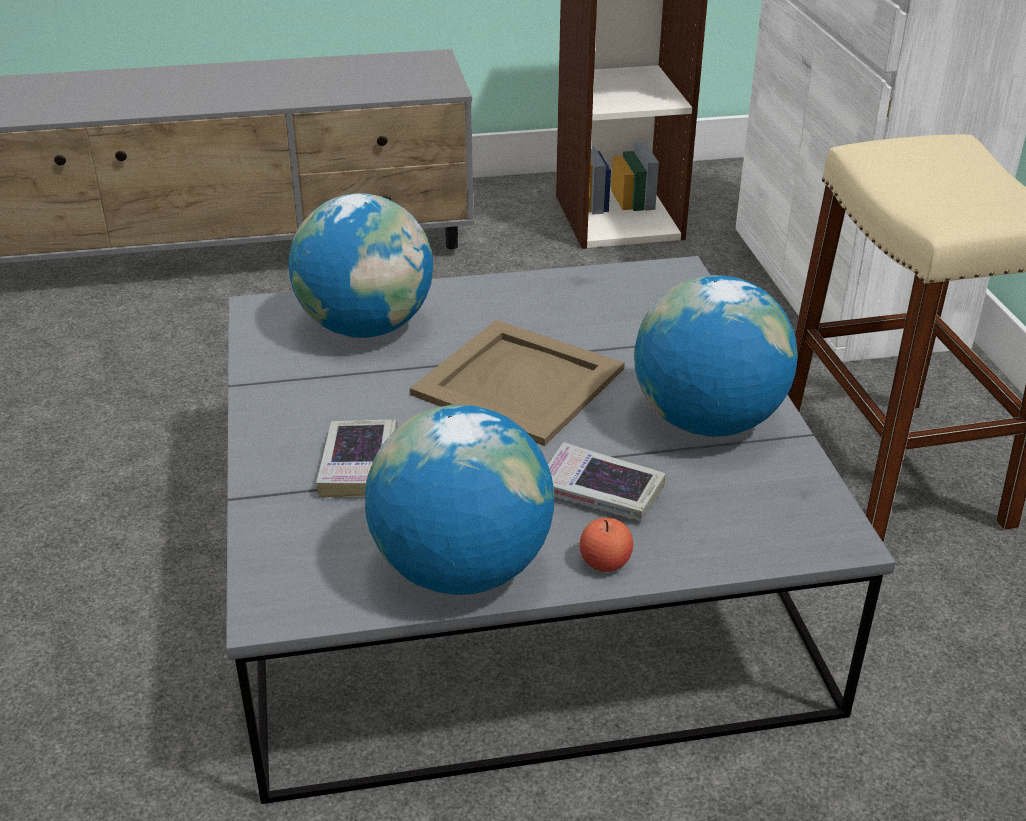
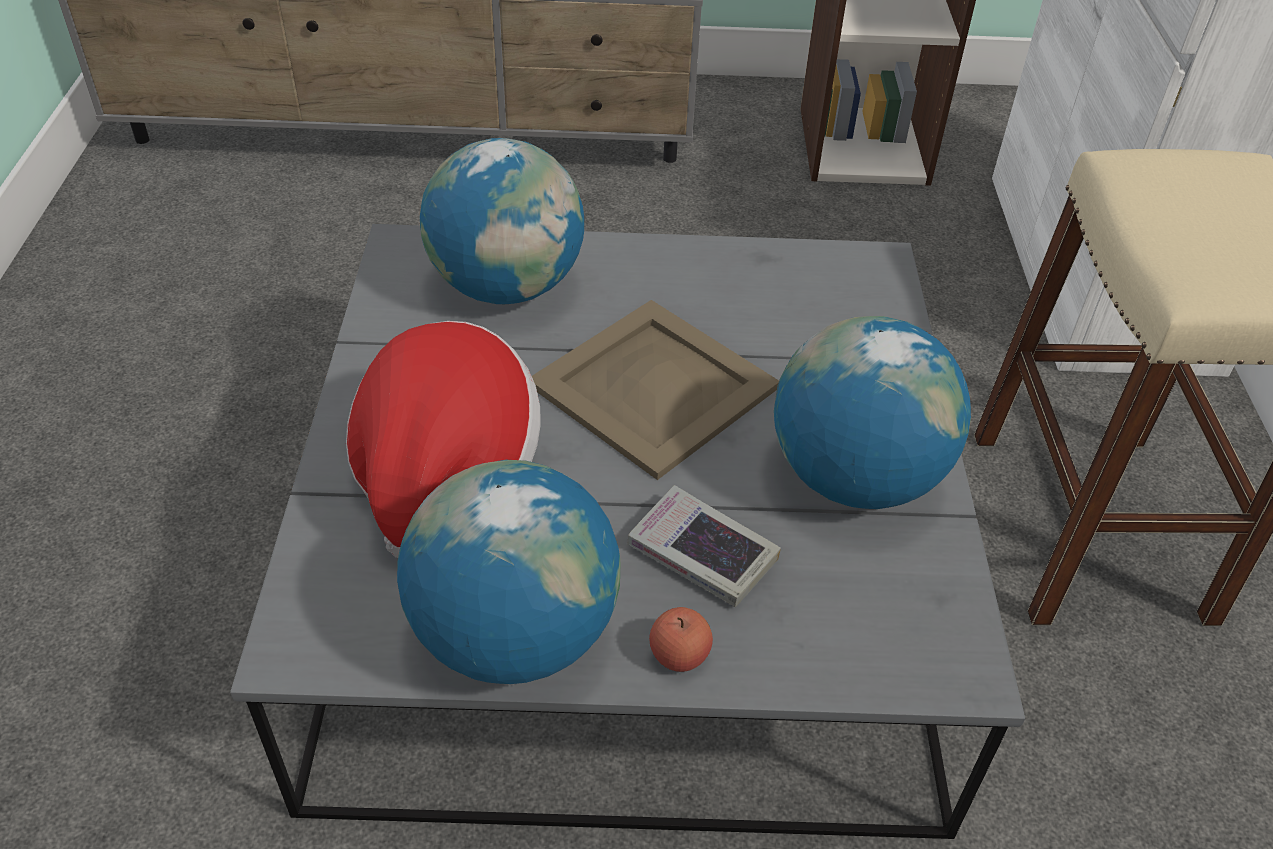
camera: 10 degrees right, 10 degrees up
(359, 465) = (444, 472): book -> hat

